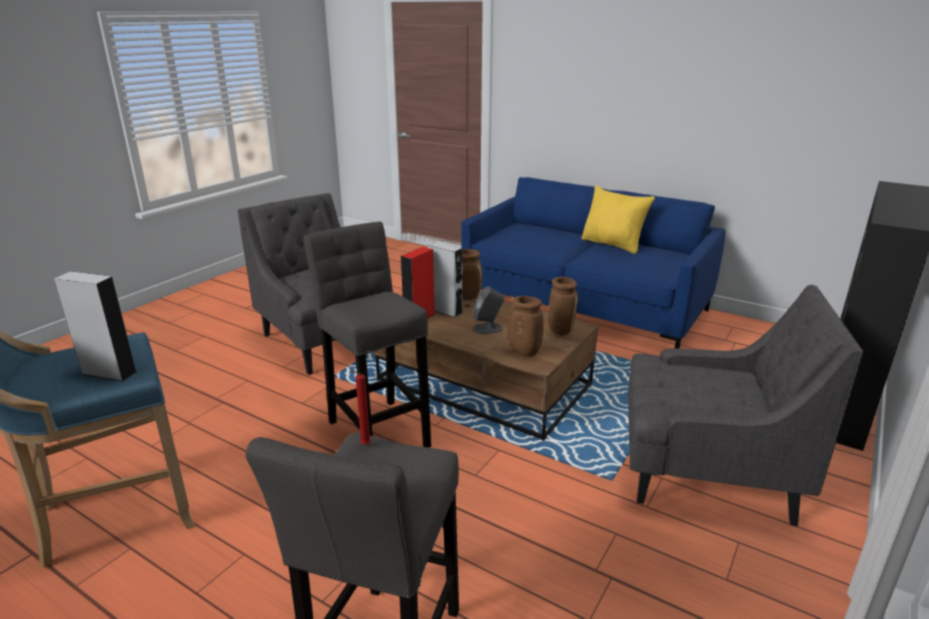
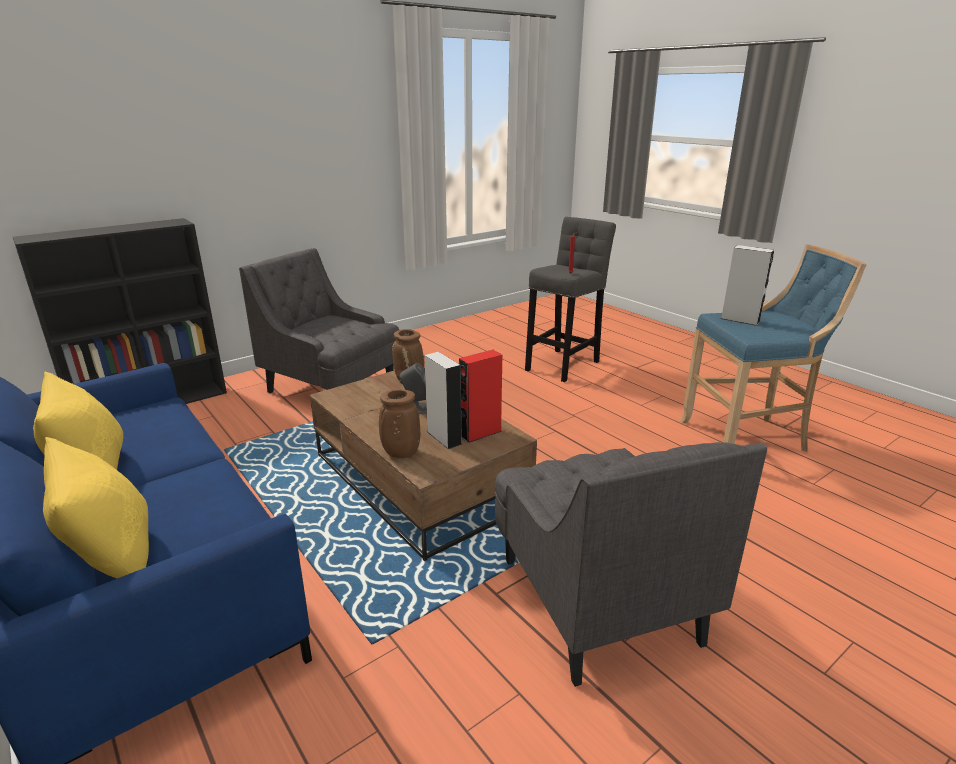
camera: 160 degrees left, 0 degrees up
(377, 429) = (544, 457): grey stool -> none
(537, 229) = (112, 554): none -> yellow pillow
(559, 330) = (353, 395): brown vase -> none

